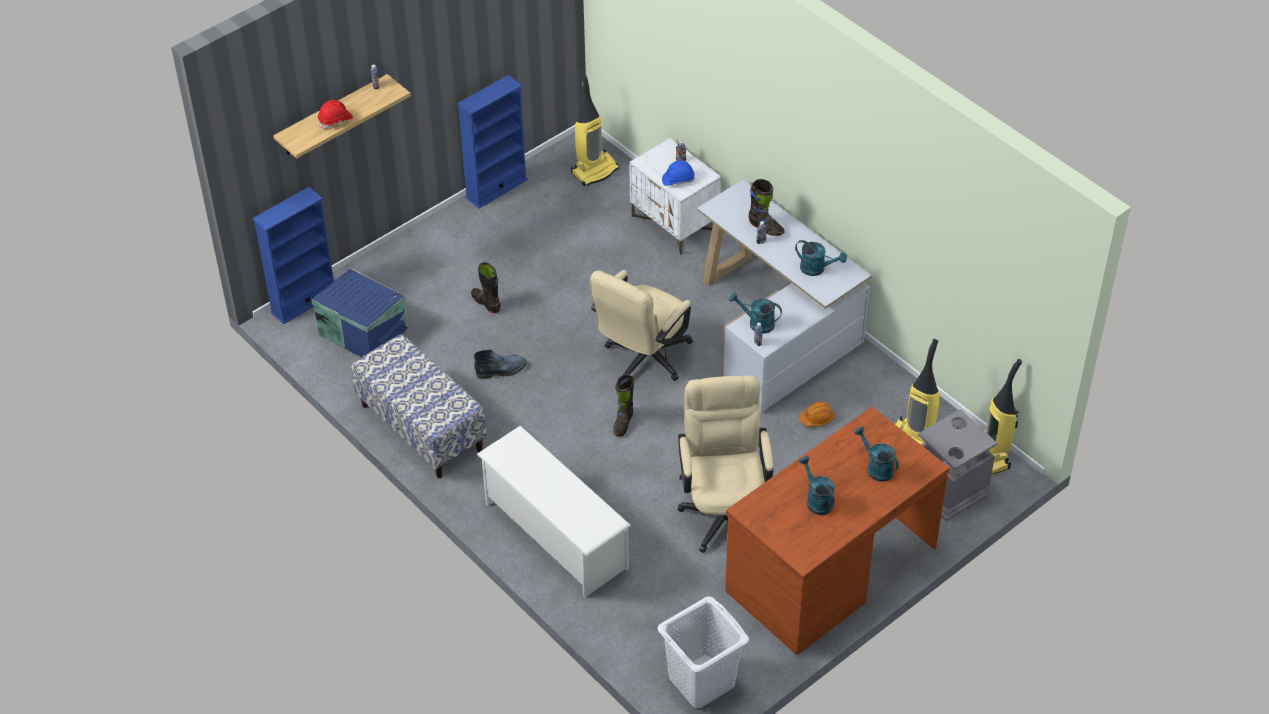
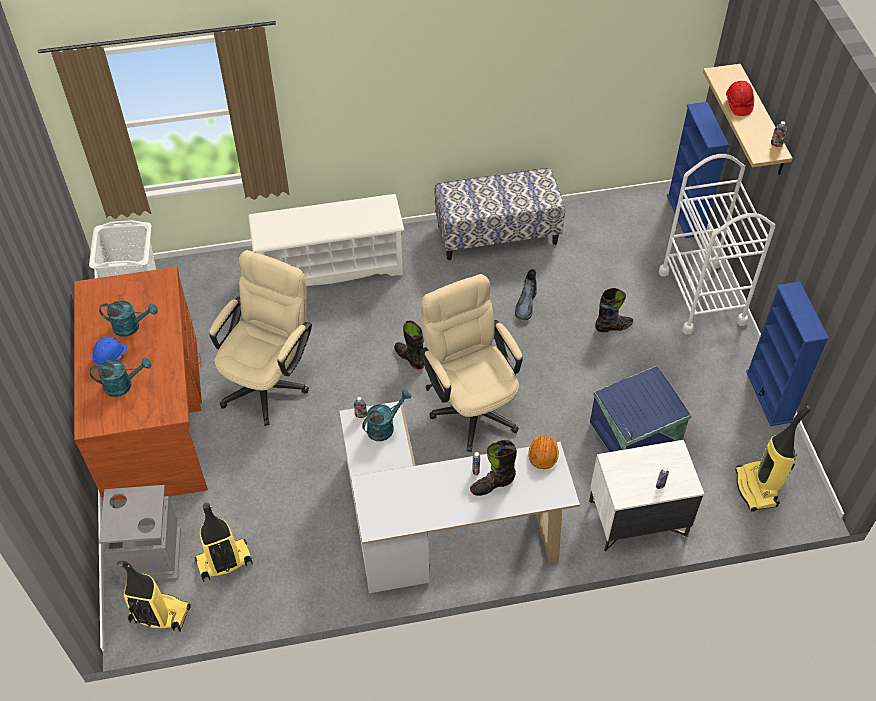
camera: 120 degrees right, 5 degrees up
(363, 330) = (629, 238): blue storage box -> blue storage box (636, 433)
(408, 259) = (702, 297): none -> white cart
(678, 179) = (631, 467): blue hard hat -> blue hard hat (111, 356)
(724, 509) = (269, 380): beige office chair -> beige office chair turned 90 degrees counterclockwise
(817, 269) = (404, 497): turquoise watering can -> none
(817, 418) = (309, 500): orange hard hat -> orange hard hat (543, 454)

